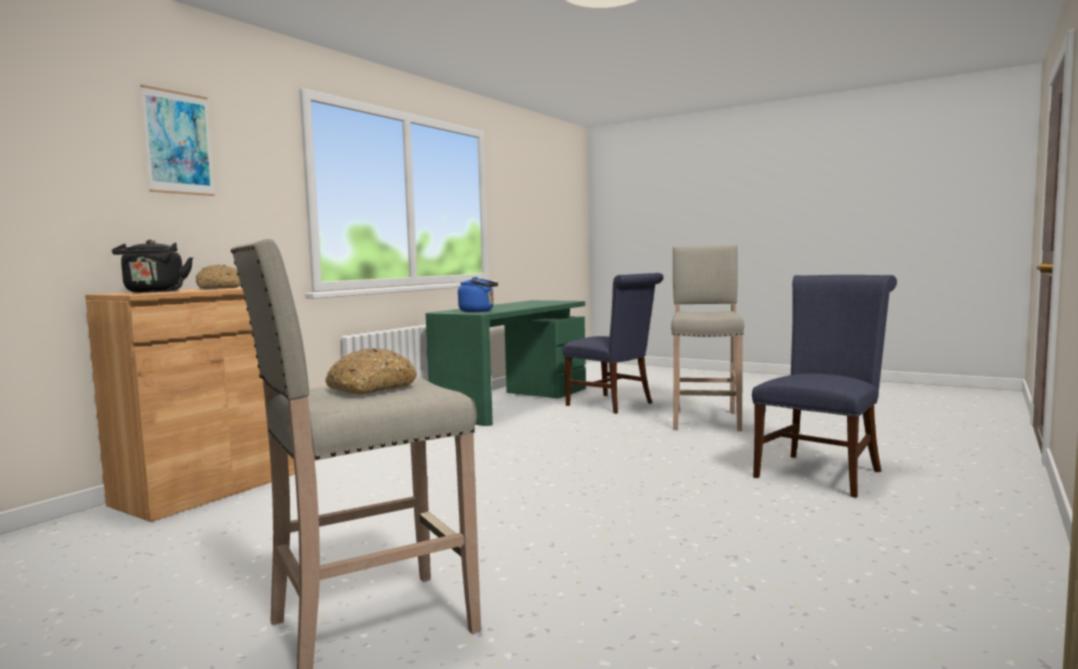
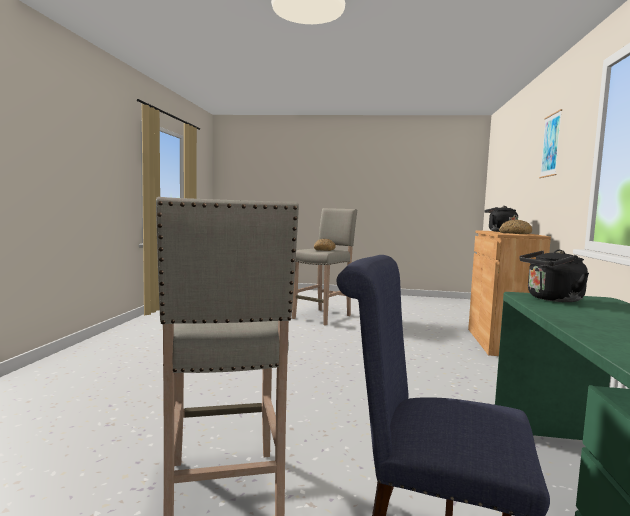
camera: 155 degrees right, 0 degrees up
(479, 311) = (552, 299): blue kettle -> black kettle
(821, 472) = (131, 393): blue chair -> none

